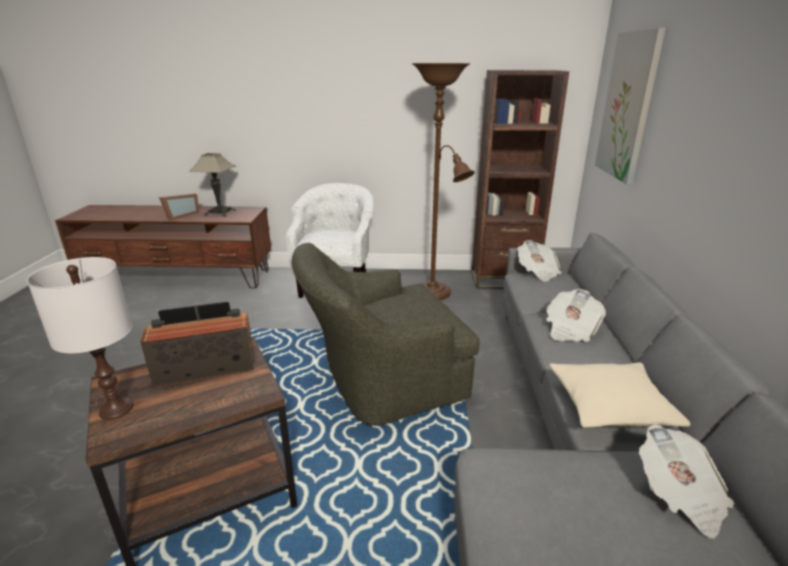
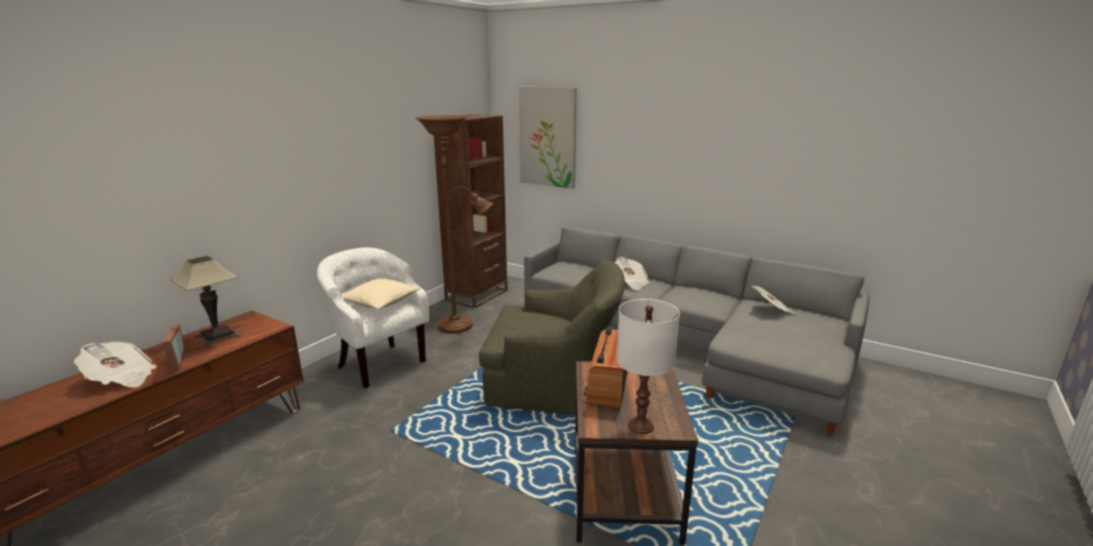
camera: 60 degrees left, 5 degrees down
(381, 381) = (554, 384): green armchair -> green armchair turned 90 degrees counterclockwise
(537, 272) = (550, 266): newspaper -> newspaper (121, 379)
(610, 406) = (705, 300): beige pillow -> beige pillow (380, 302)

